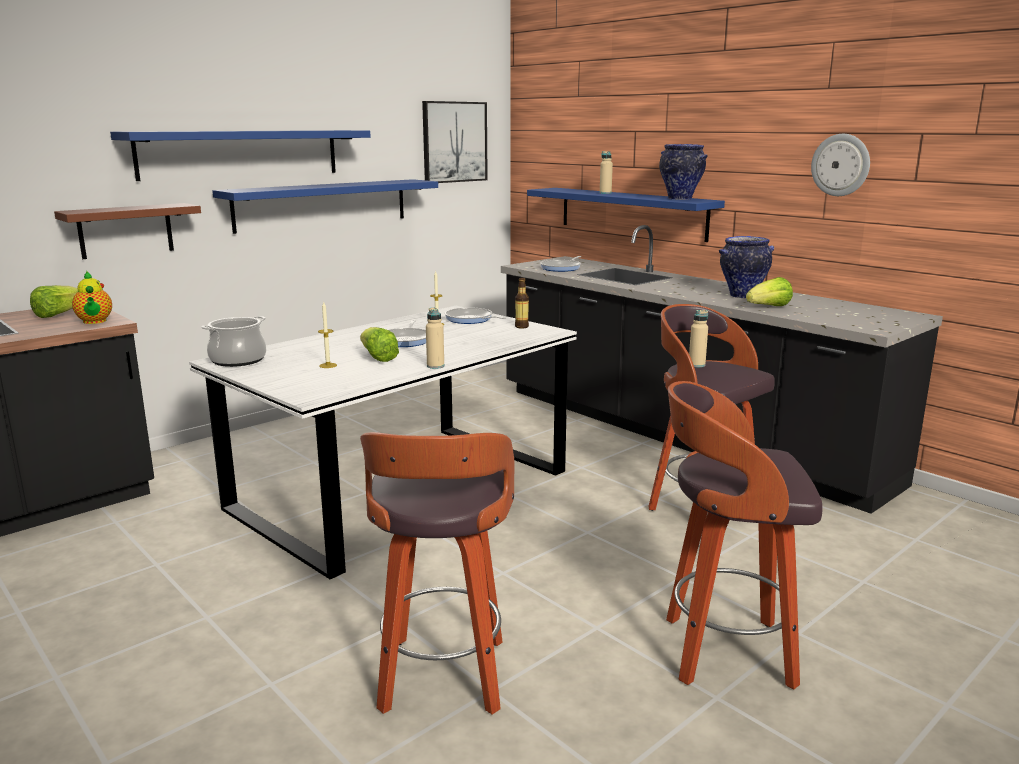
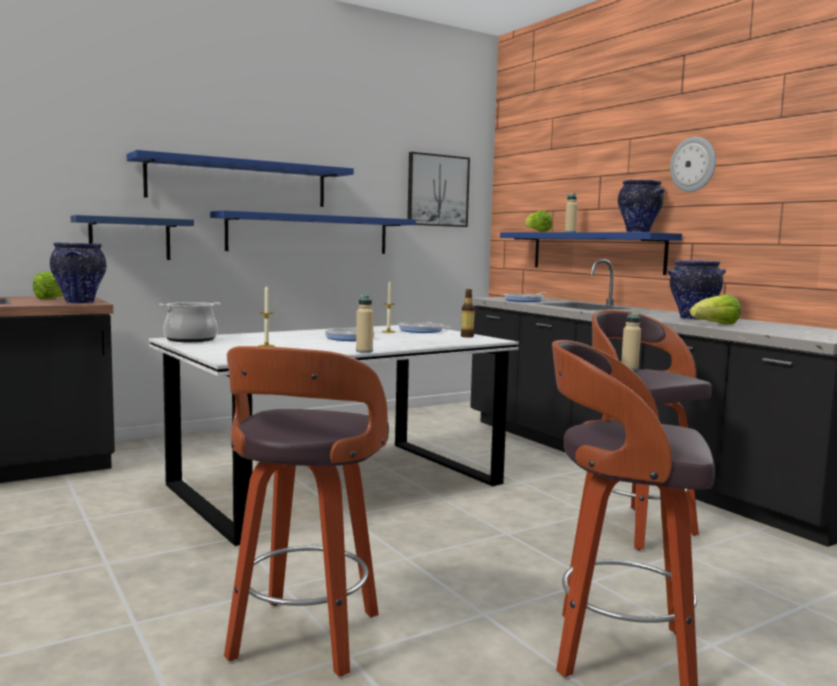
camera: 10 degrees right, 10 degrees down
(94, 322) = (79, 302): teapot -> vase
(125, 230) = (130, 238): brown shelf -> blue shelf
(377, 358) = (315, 345): lettuce -> lettuce (537, 232)
(841, 165) = (794, 189): wall clock -> wall clock (693, 164)

